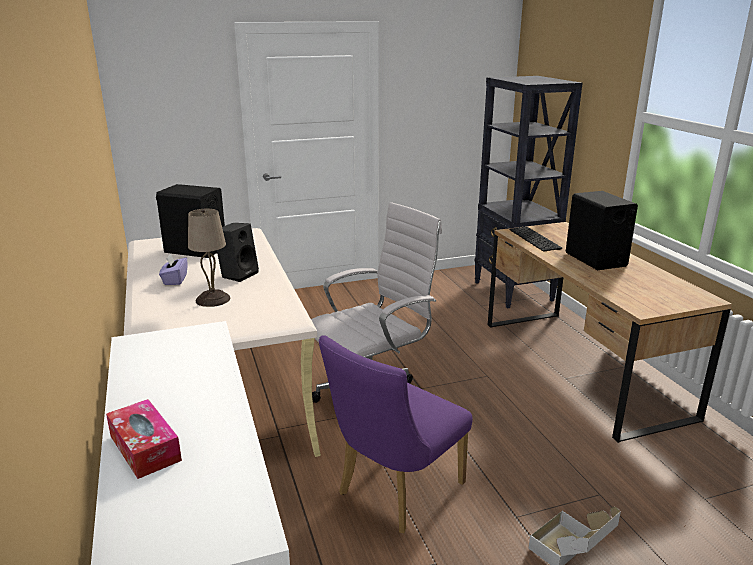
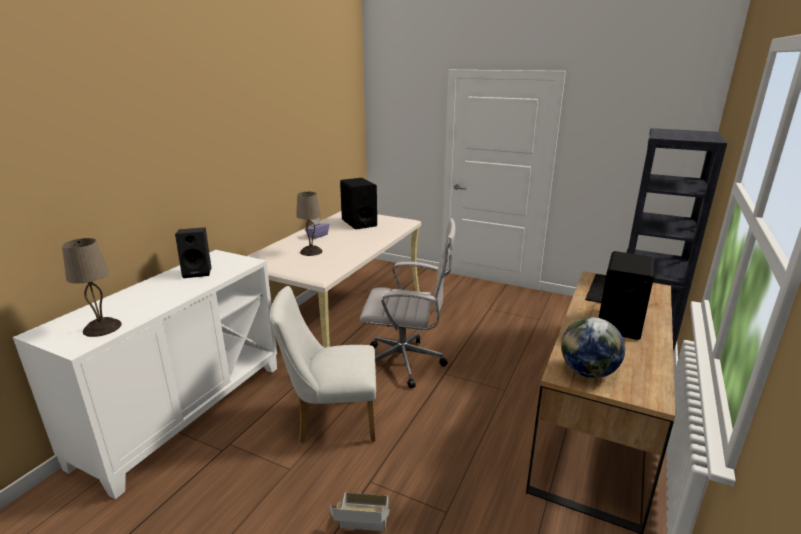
camera: 45 degrees right, 0 degrees up
(145, 448) = (126, 298): tissue box -> none
(217, 495) = (102, 327): none -> beige table lamp
(238, 274) = (349, 243): black speaker -> black speaker (198, 272)
(394, 492) = (331, 420): purple chair -> white chair
(649, 300) = (587, 372): none -> globe

